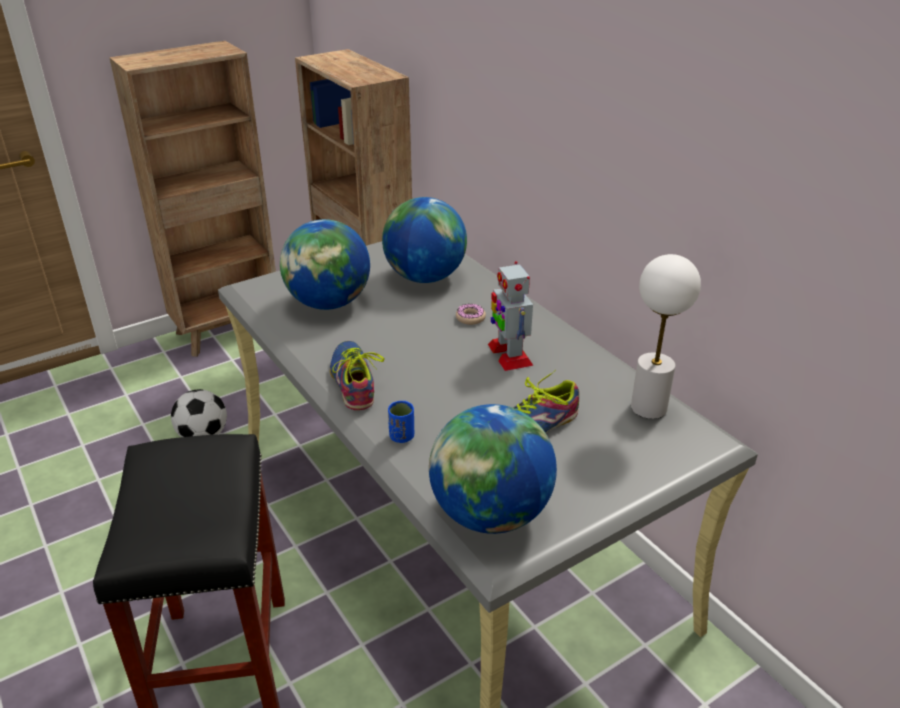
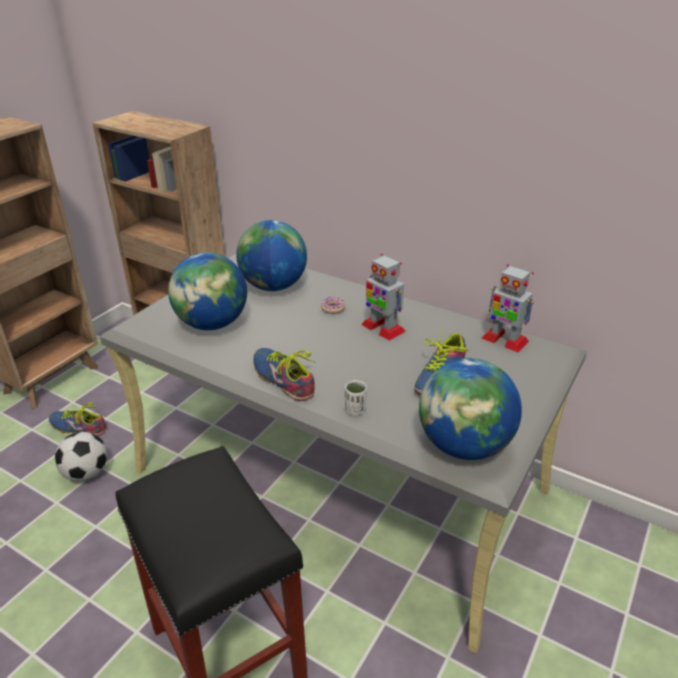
camera: 25 degrees left, 0 degrees up
(222, 387) = (78, 427): none -> shoe
(402, 437) = (355, 410): blue cup -> white cup
(649, 408) = (504, 340): white table lamp -> toy robot

